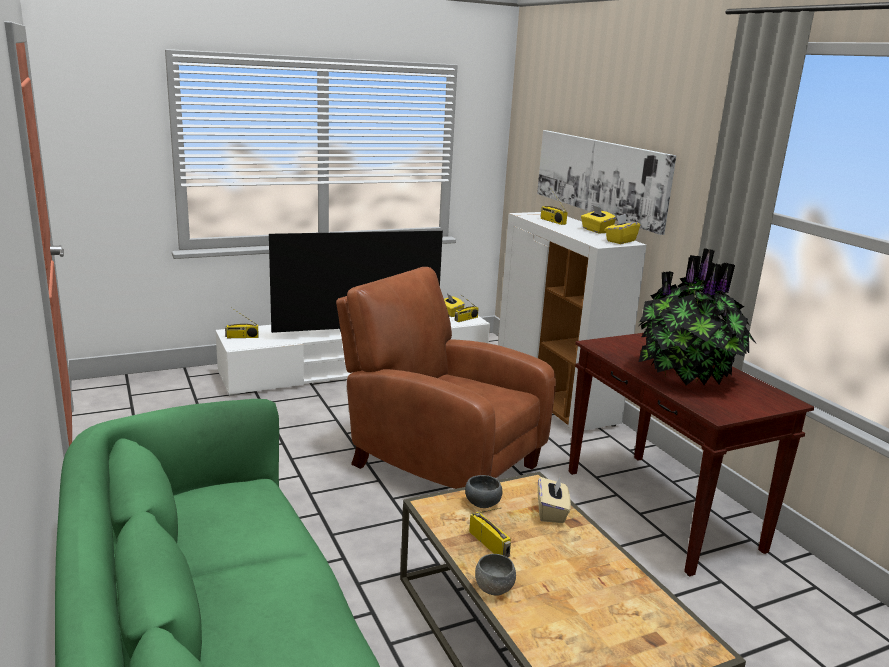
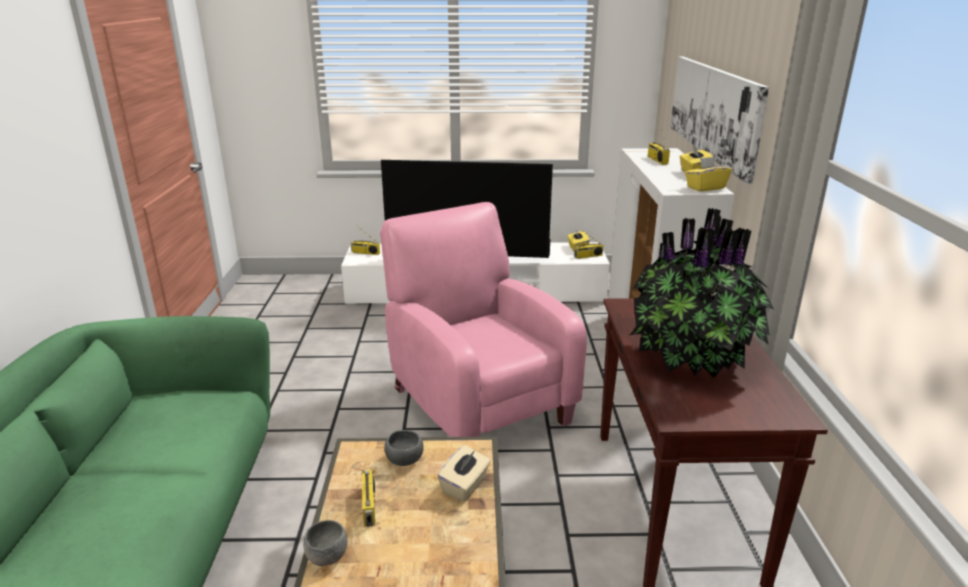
camera: 25 degrees right, 5 degrees up
(439, 463) = (476, 401): brown armchair -> pink armchair

